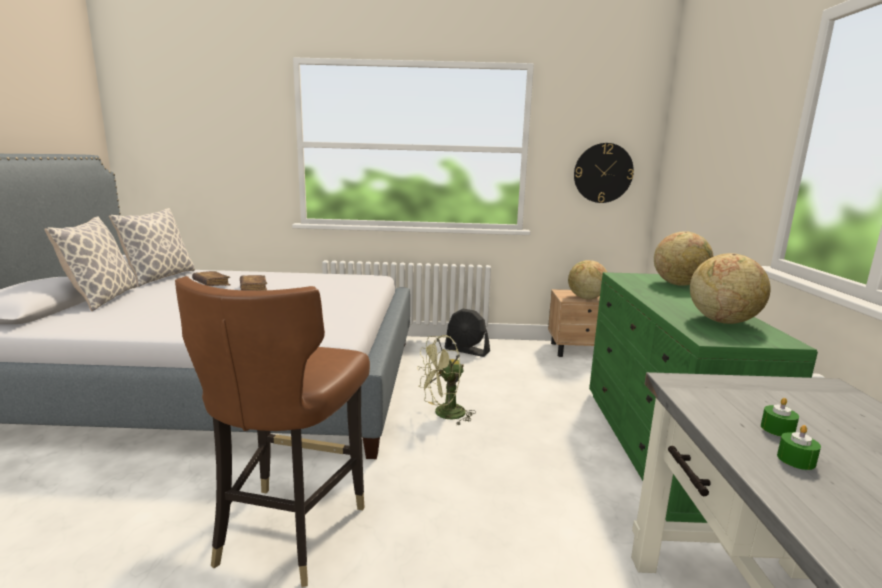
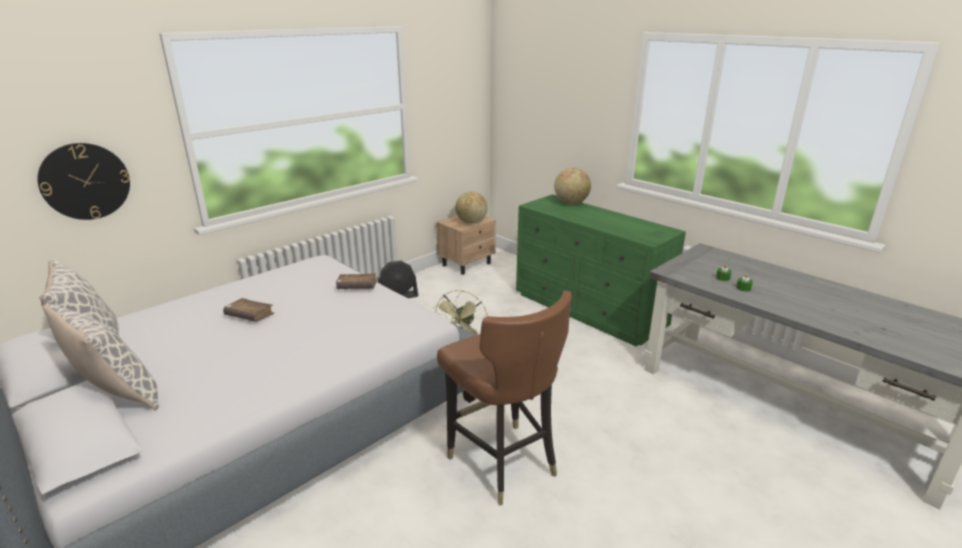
camera: 45 degrees left, 10 degrees up
(211, 284) = (187, 329): brown book -> brown book (357, 287)
(603, 173) = (458, 116): wall clock -> wall clock (85, 181)
(722, 321) = (634, 226): globe -> none

